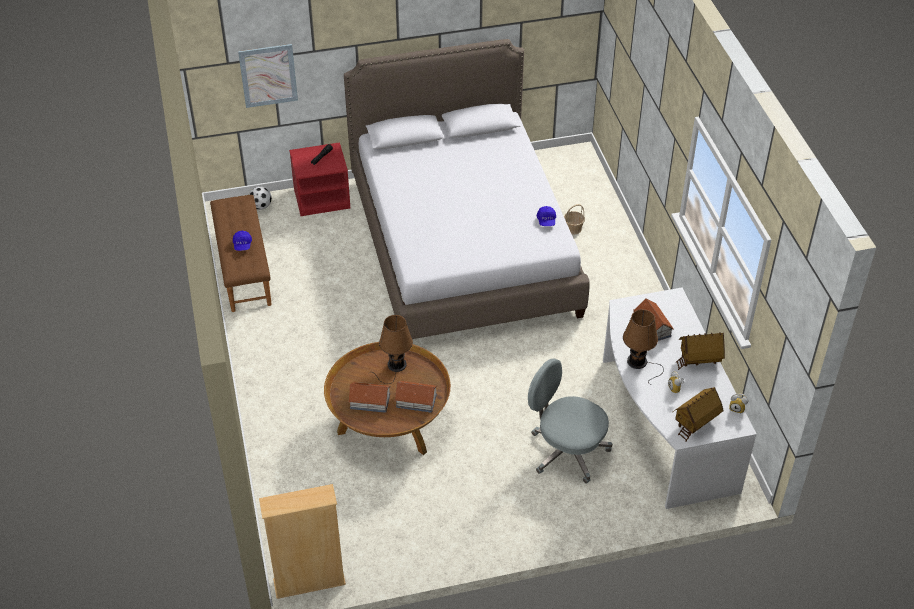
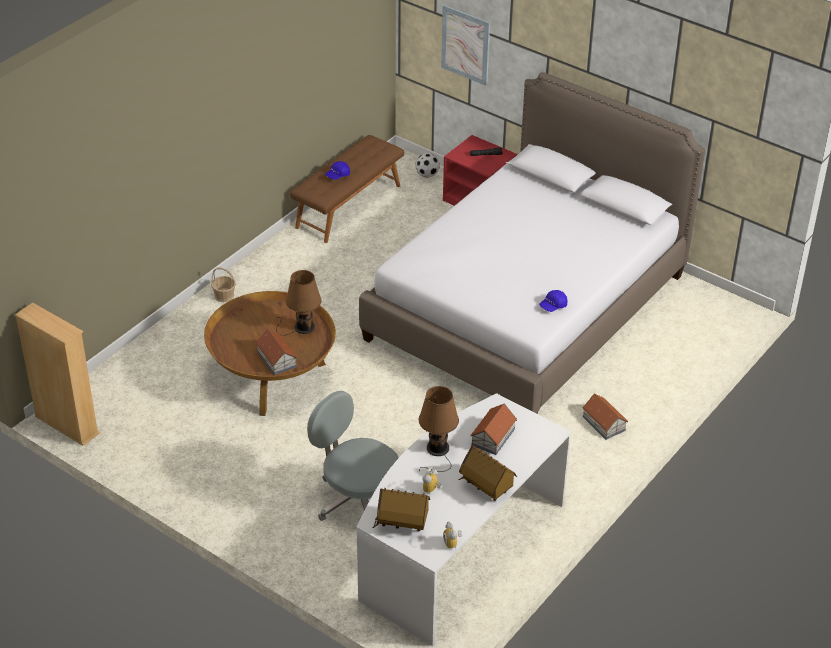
camera: 50 degrees right, 5 degrees down
(369, 401) = (248, 334): toy house -> toy house (604, 423)
(566, 450) = (357, 499): grey office chair -> grey office chair turned 45 degrees counterclockwise
(573, 228) = (637, 360): basket -> basket (224, 295)

